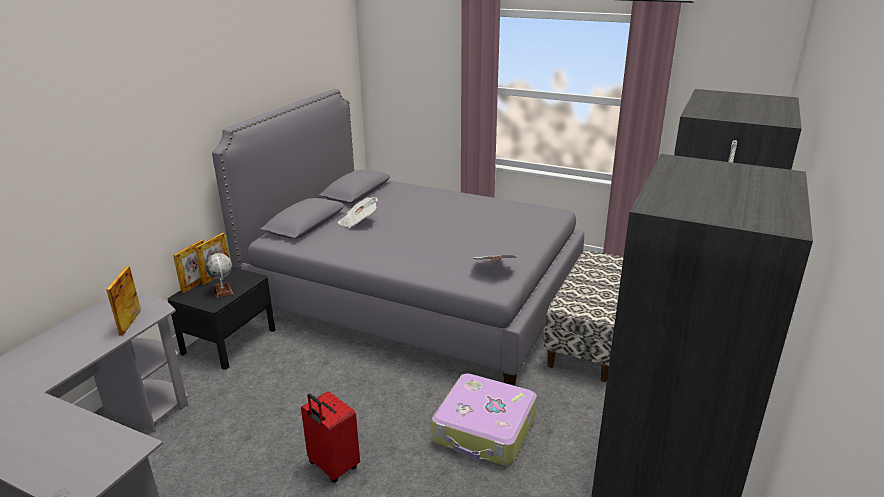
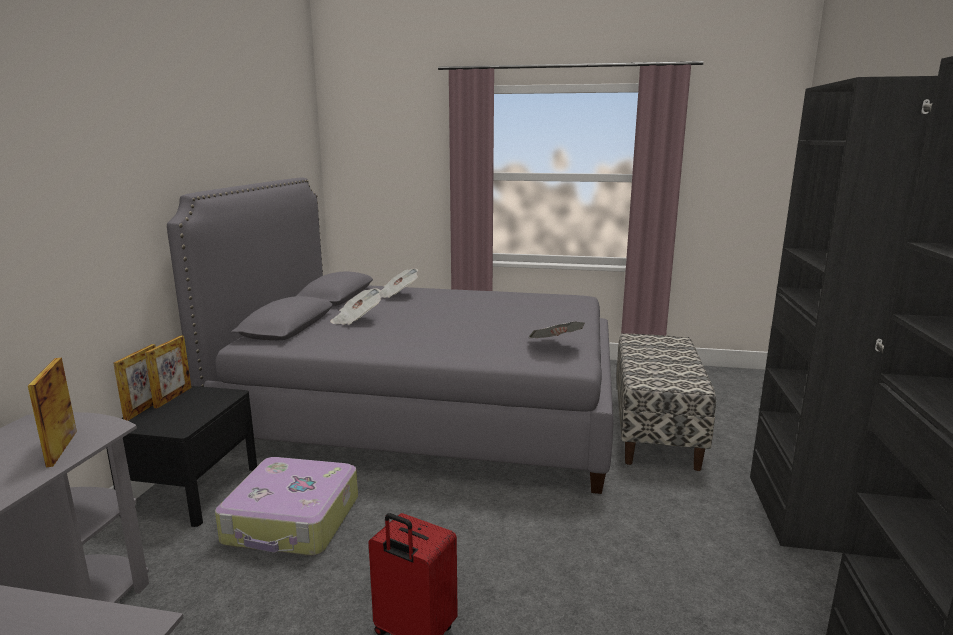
camera: 15 degrees left, 10 degrees down
(223, 290) = (188, 412): globe -> none
(404, 195) = (397, 295): none -> newspaper
(485, 430) = (597, 547): suitcase -> suitcase (293, 521)

